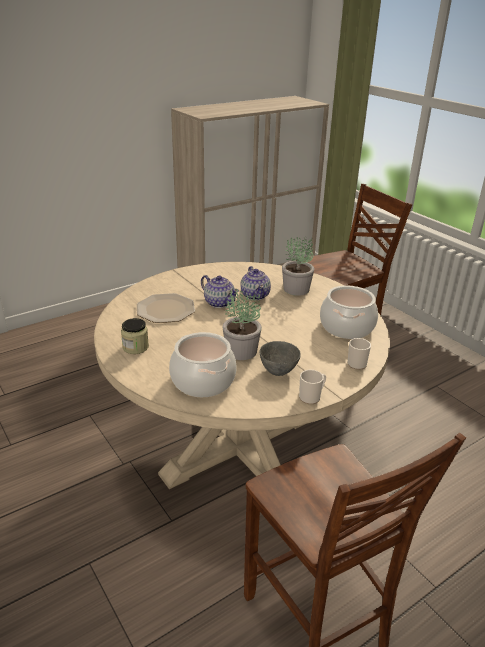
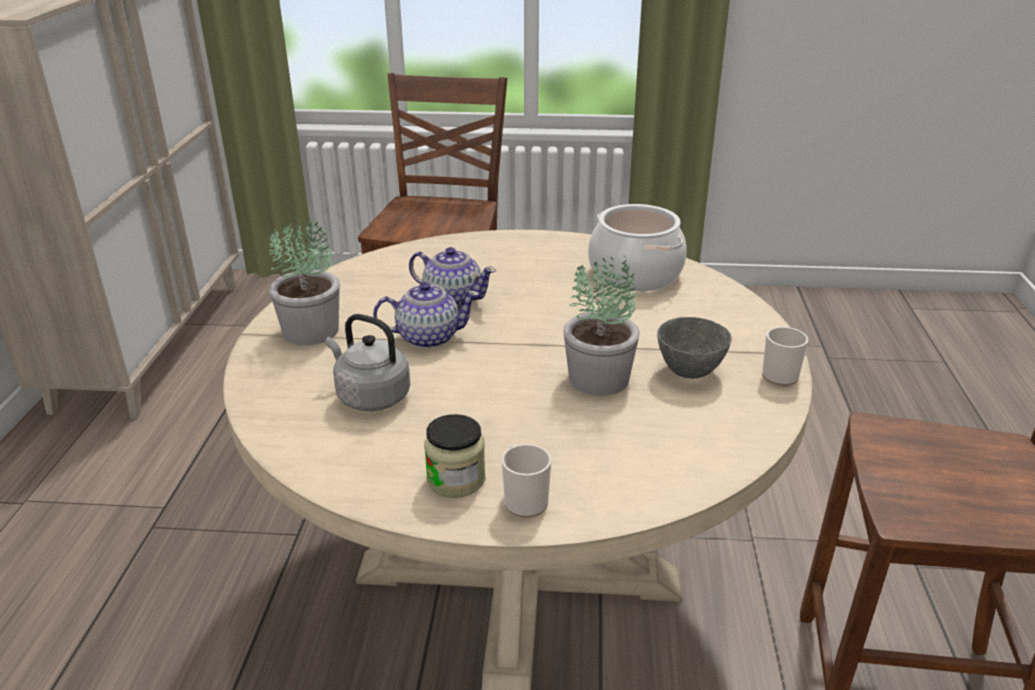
camera: 50 degrees left, 0 degrees up
(165, 309) = (370, 396): plate -> grey kettle
(202, 381) = (645, 449): cooking pot -> none
(296, 289) = (486, 263): potted plant -> potted plant (312, 331)
(357, 363) = (730, 306): mug -> mug (523, 499)

